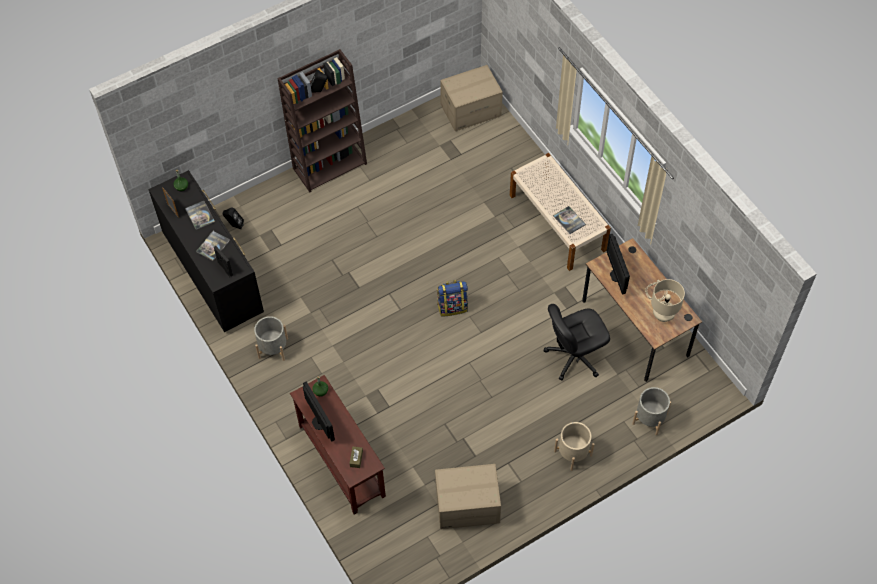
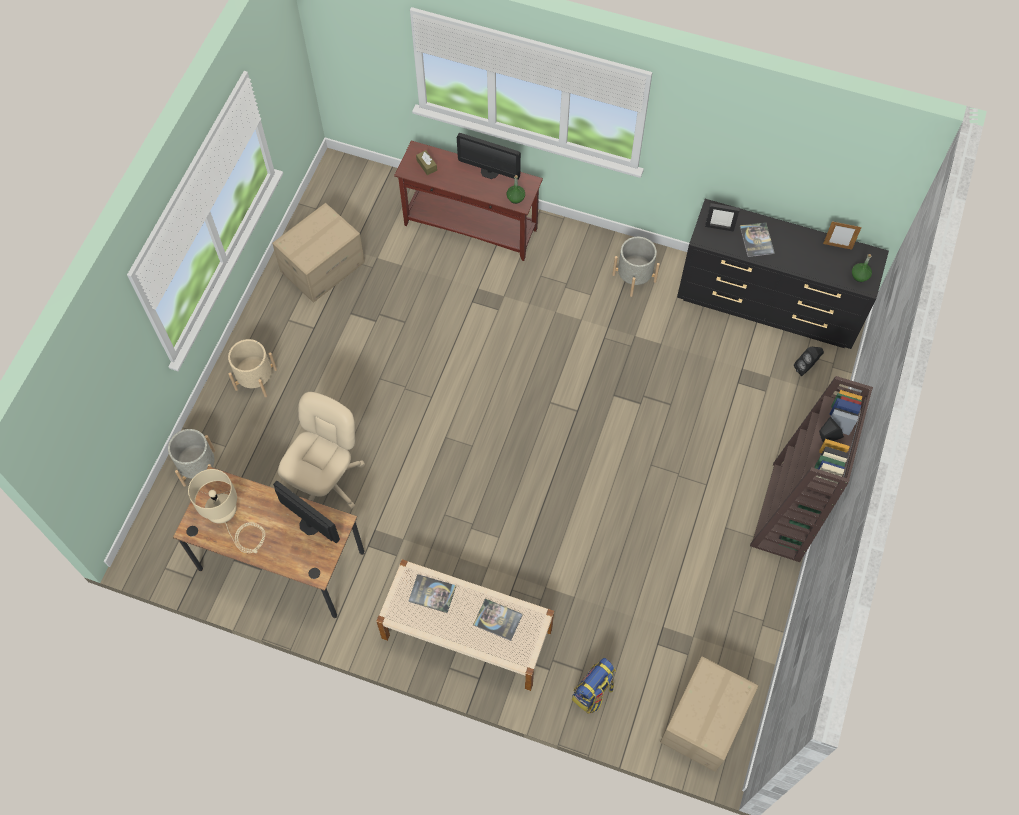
camera: 140 degrees right, 5 degrees up
(200, 215) = (806, 260): book -> book (498, 620)
(452, 307) = (499, 443): backpack -> backpack (593, 693)
(574, 356) = (326, 480): black office chair -> beige office chair

